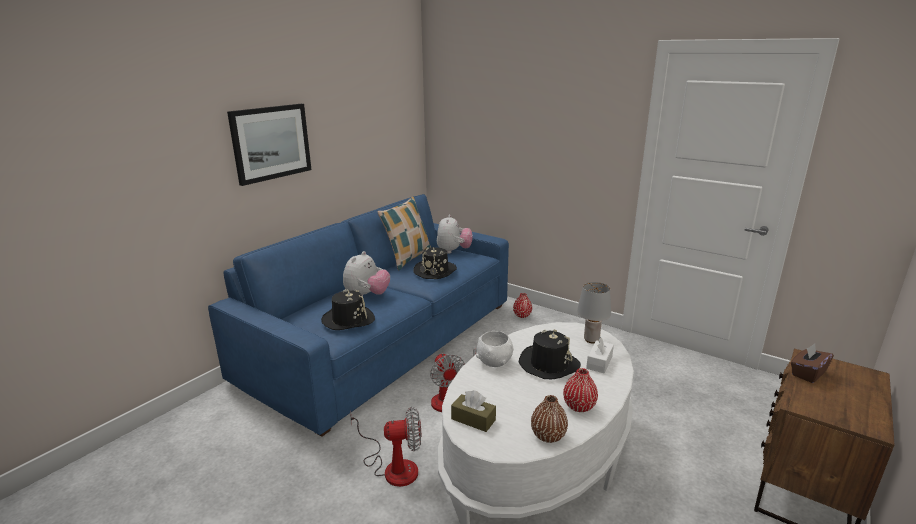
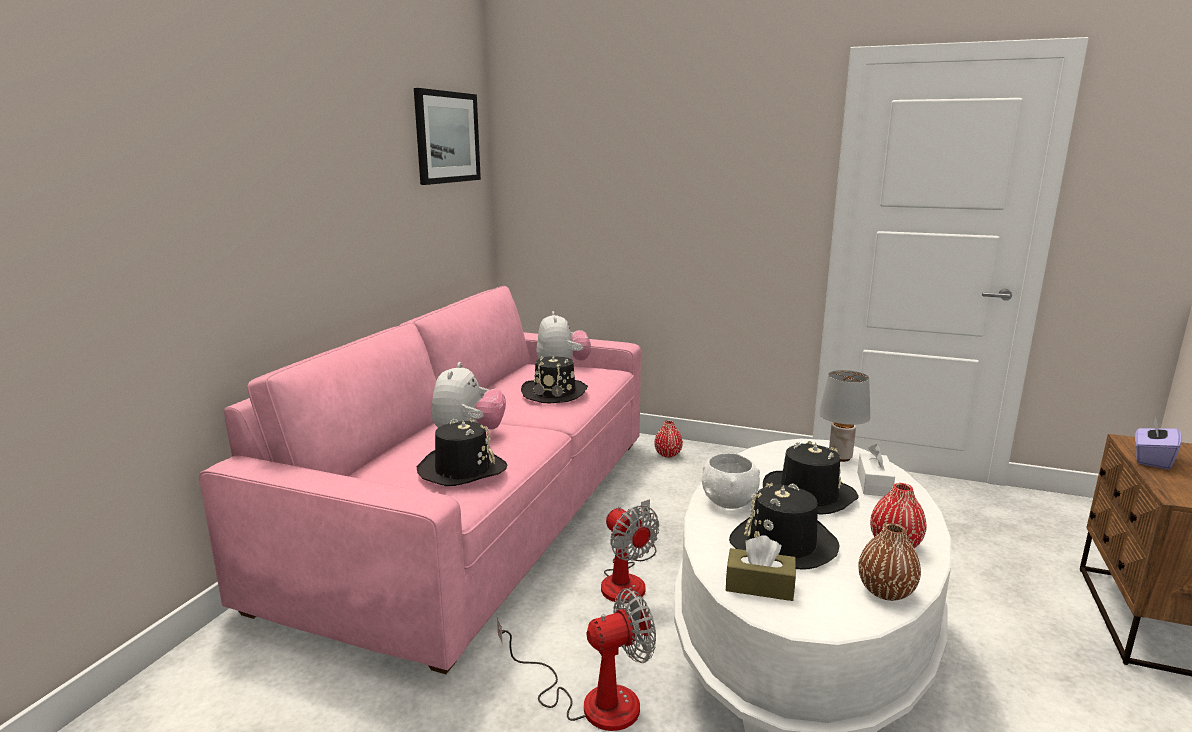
camera: 15 degrees left, 5 degrees down
(271, 142) = (294, 190): picture -> picture (447, 137)
(384, 340) = (478, 512): blue sofa -> pink sofa
(408, 258) = (498, 381): pillow -> none
(507, 395) = (783, 544): none -> black hat
(807, 373) = (1151, 459): brown tissue box -> purple tissue box

